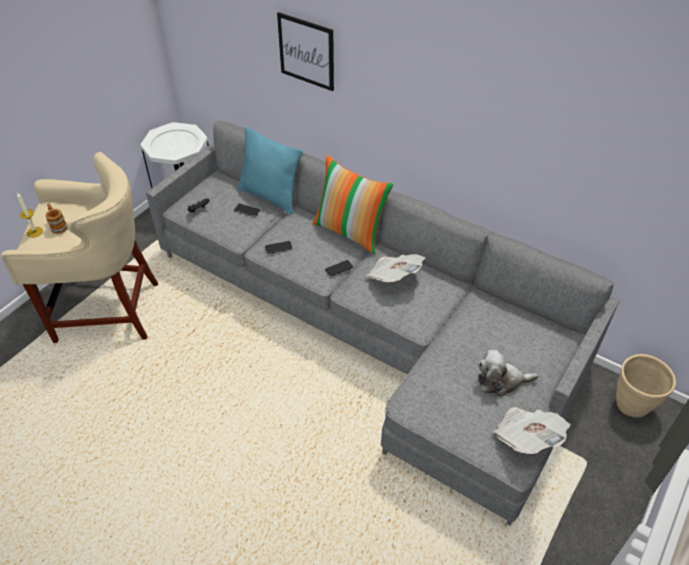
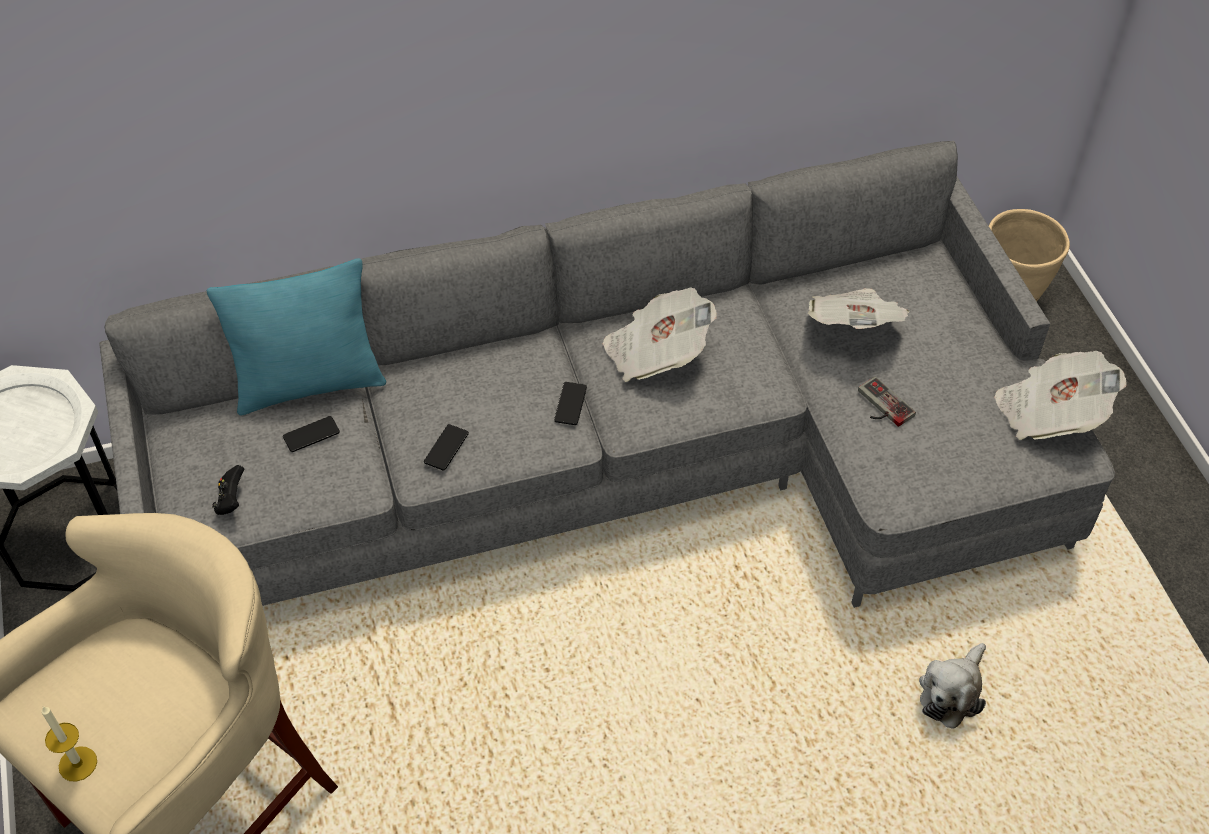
camera: 50 degrees left, 5 degrees up
(58, 226) = (104, 717): mug -> none
(306, 51) = (289, 76): picture -> none
(350, 232) = (509, 340): pillow -> none
(453, 368) = (881, 406): none -> game controller
(488, 332) = (854, 327): none -> newspaper
(501, 381) = (945, 373): plush toy -> plush toy (951, 692)

